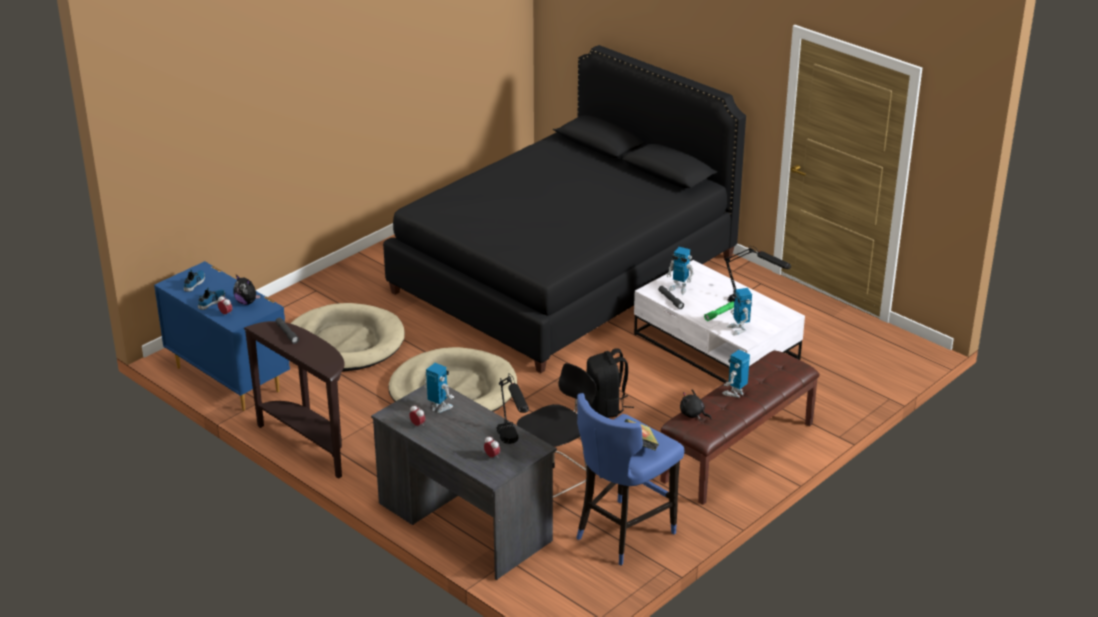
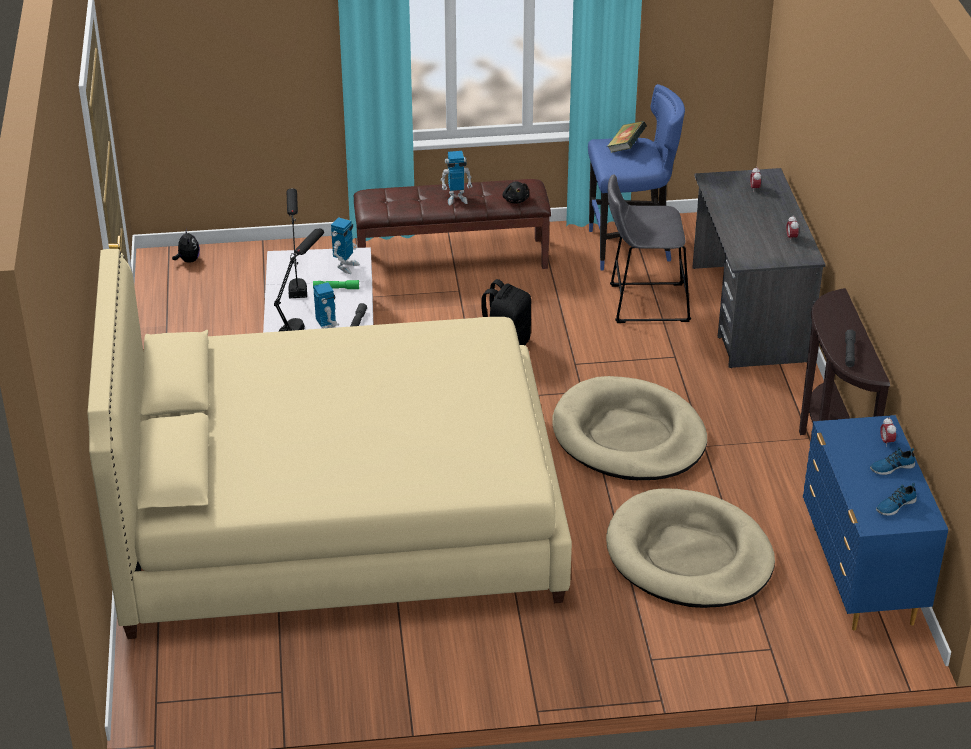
camera: 140 degrees left, 5 degrees up
(247, 302) = (851, 446): plush toy -> plush toy (188, 260)
(439, 408) = (757, 243): toy robot -> none
(512, 446) = (728, 189): black table lamp -> black table lamp (302, 320)
(553, 490) = (644, 303): black chair -> grey stool
(564, 274) = (338, 517): black bed -> beige bed

